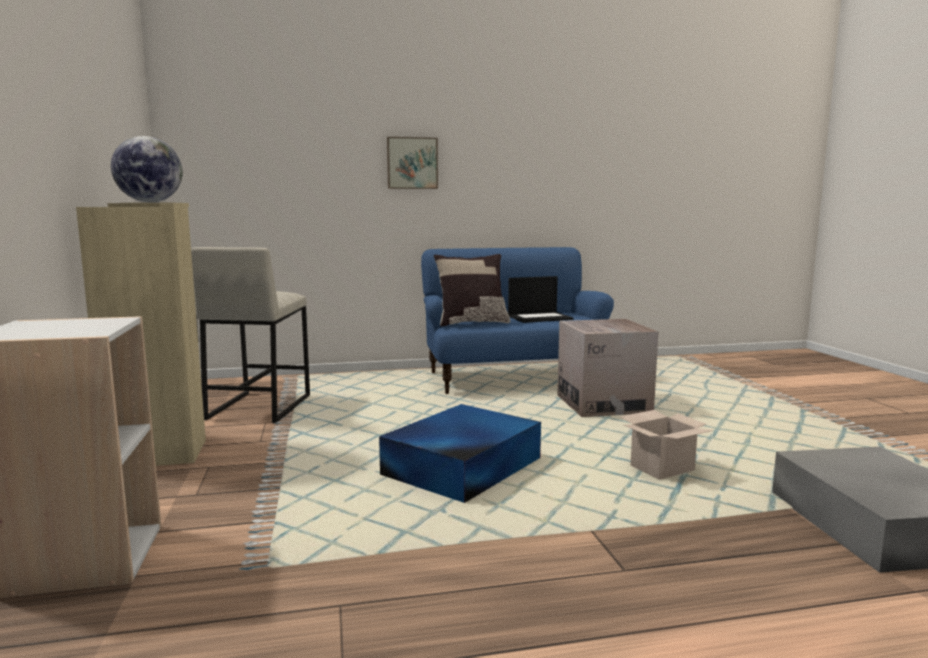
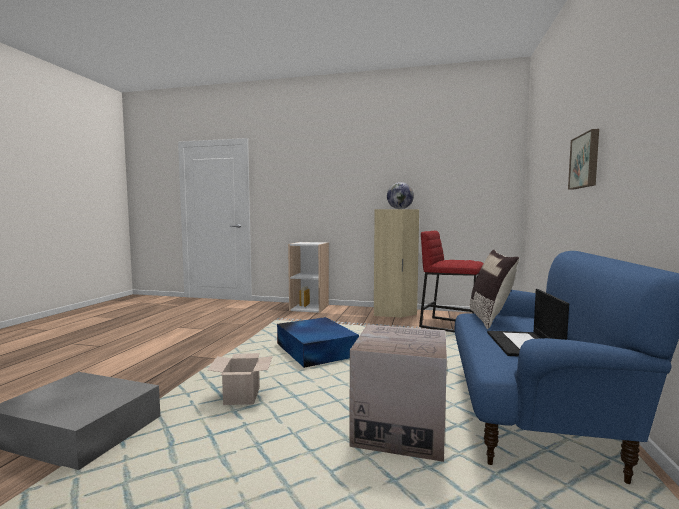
camera: 115 degrees right, 5 degrees down
(259, 407) = (451, 326): beige stool -> red stool

